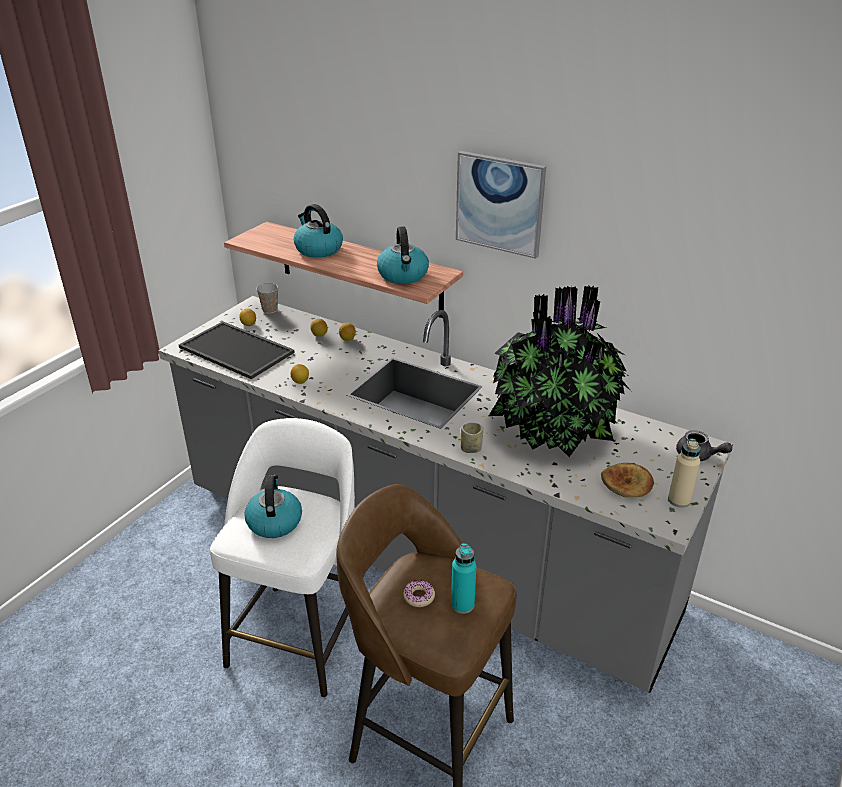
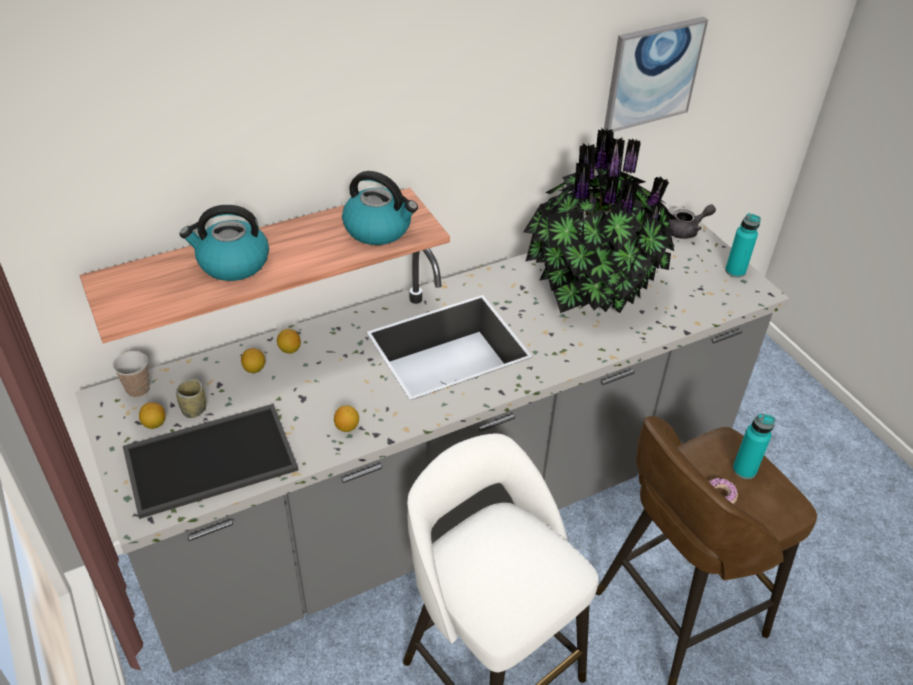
camera: 60 degrees left, 10 degrees up
(274, 521) = (502, 573): kettle -> none
(471, 449) = (582, 352): cup -> cup (194, 410)
(500, 203) = (453, 89): picture -> picture (652, 74)
(627, 483) = (697, 285): bread -> none
(679, 500) = (735, 271): beige bottle -> turquoise bottle

